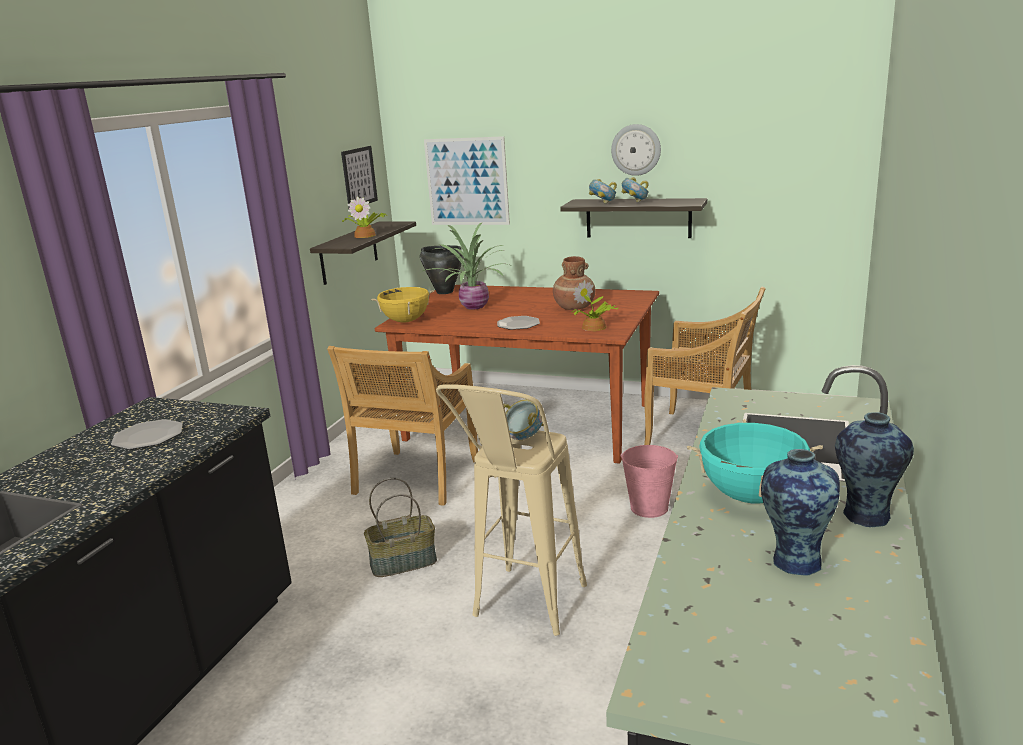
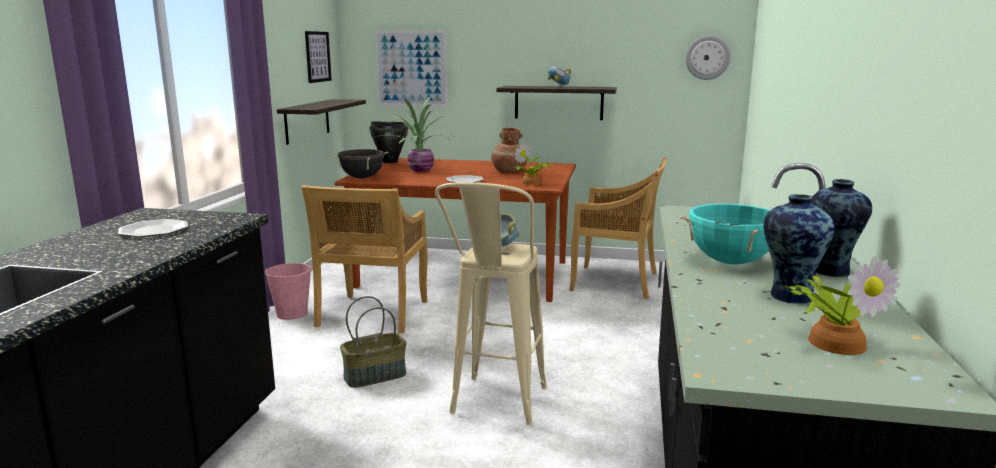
camera: 10 degrees left, 5 degrees down
(366, 235) = (325, 104): potted plant -> potted plant (837, 341)
(405, 321) = (362, 178): yellow cooking pot -> black cooking pot
(603, 204) = (532, 87): bowl -> none
(636, 149) = (558, 45): wall clock -> wall clock (707, 57)
(649, 507) = (585, 332): pink bucket -> pink bucket (292, 313)

